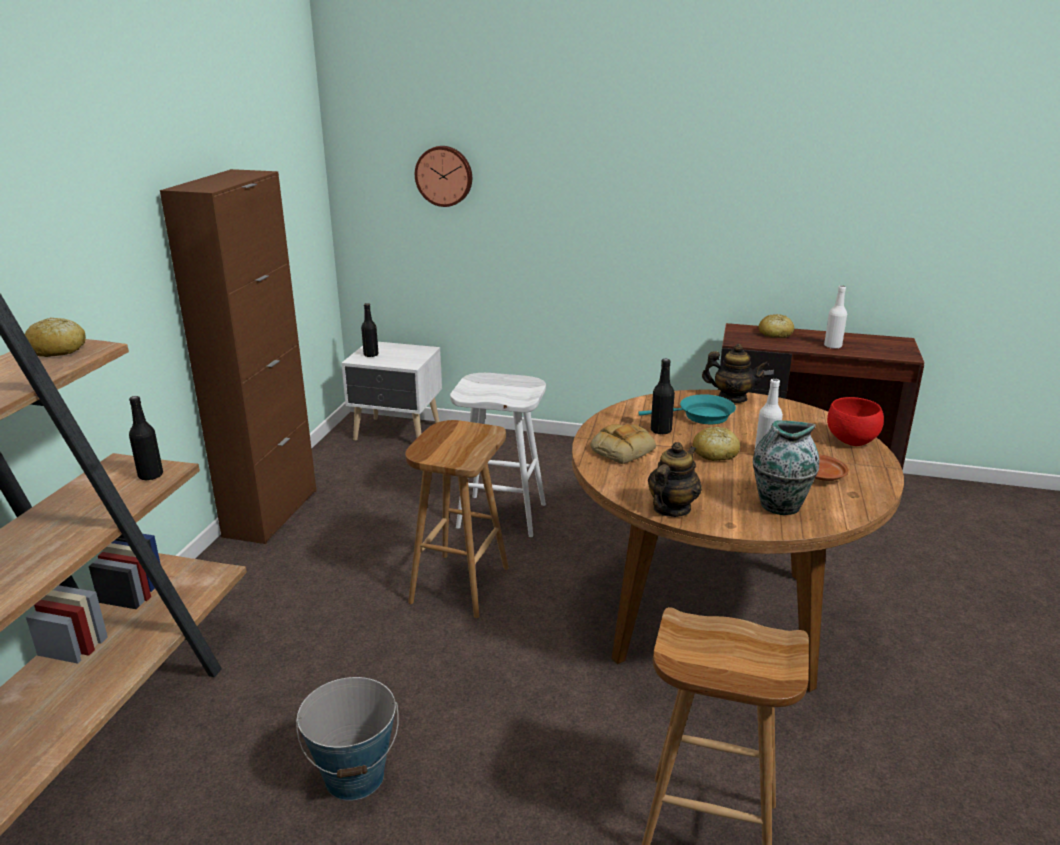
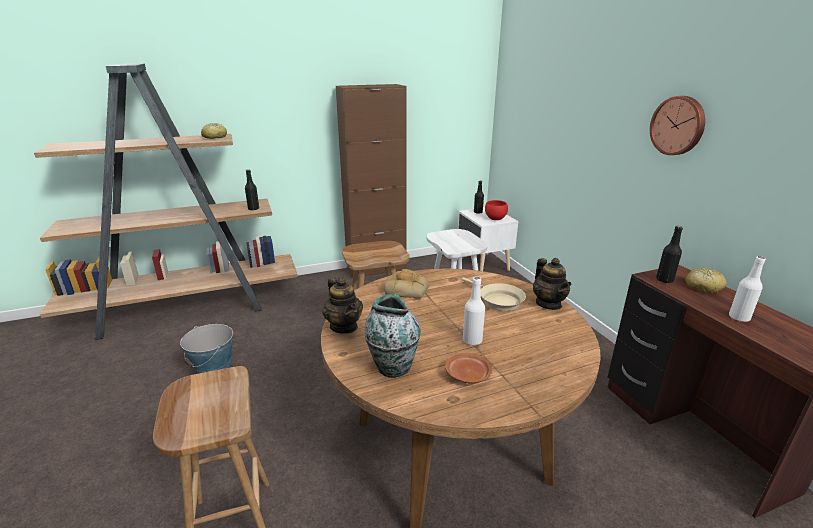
camera: 55 degrees right, 0 degrees up
(444, 176) = (538, 108): wall clock -> wall clock (678, 125)
(661, 430) = (452, 293): black bottle -> black bottle (664, 280)
(671, 509) = (344, 326): teapot -> teapot turned 60 degrees clockwise
(701, 416) = (497, 300): turquoise frying pan -> beige frying pan
(715, 453) = (445, 321): bread -> none
(852, 441) = (556, 376): red bowl -> red bowl (495, 219)

